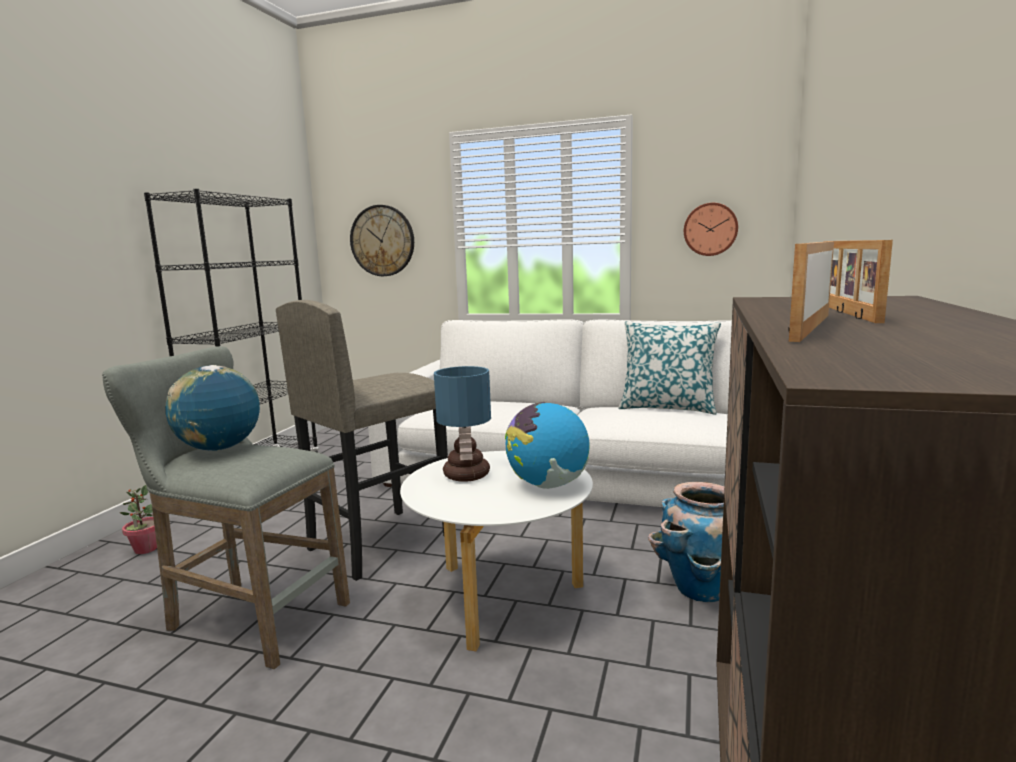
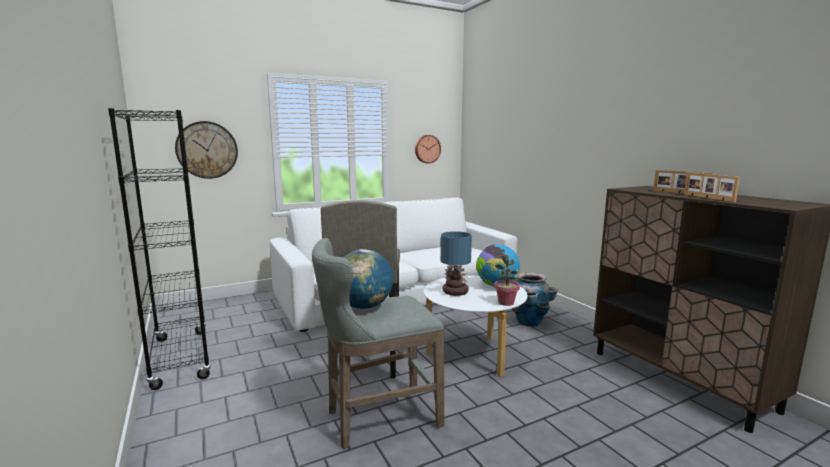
camera: 45 degrees left, 0 degrees up
(145, 549) = (201, 430): potted plant -> potted plant (506, 303)
(667, 408) = (437, 247): pillow -> none

